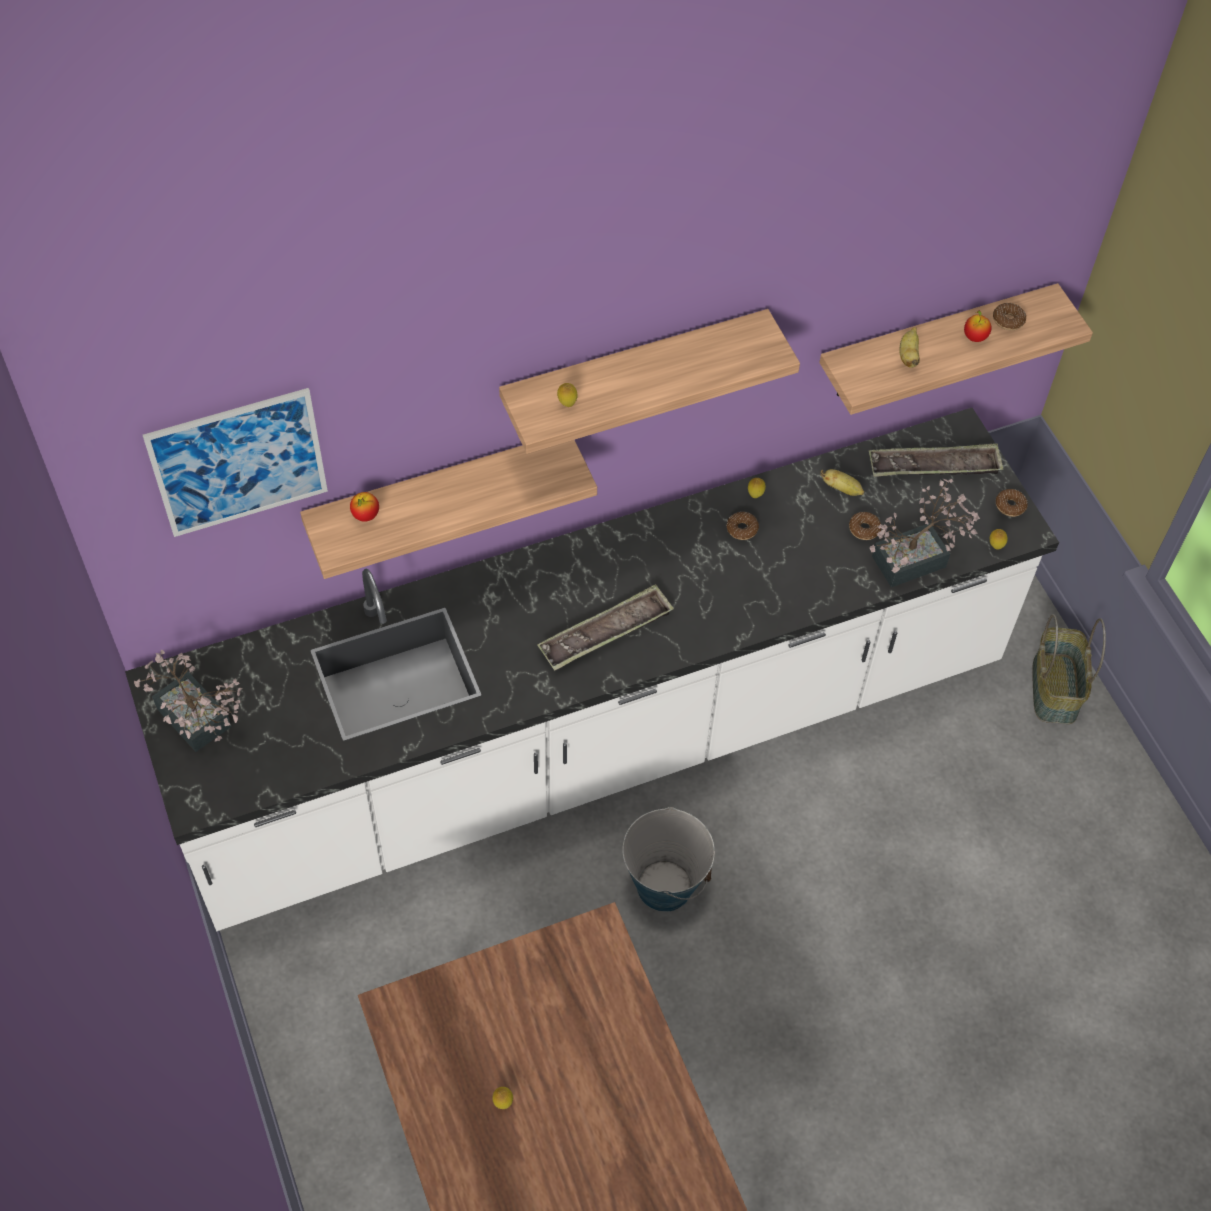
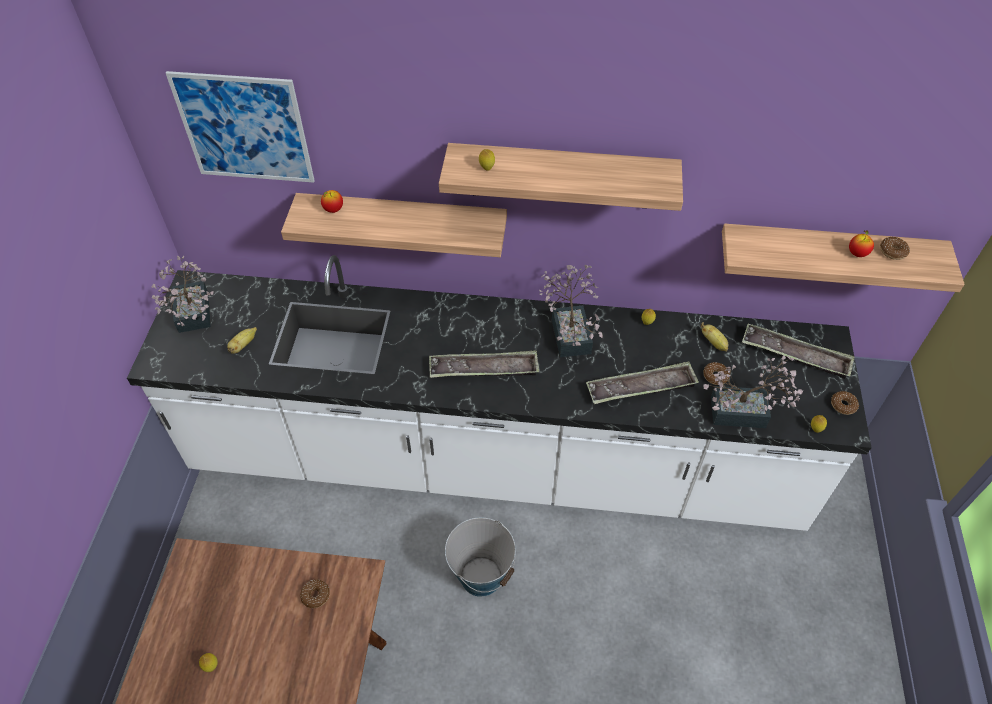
camera: 30 degrees right, 5 degrees down
(675, 542) = (570, 331): none -> potted plant
(742, 529) = (623, 341): donut -> donut (315, 595)
(793, 578) = (641, 388): none -> tray
(908, 356) = (793, 247): banana -> banana (243, 345)
(1056, 689) = (843, 573): basket -> none

